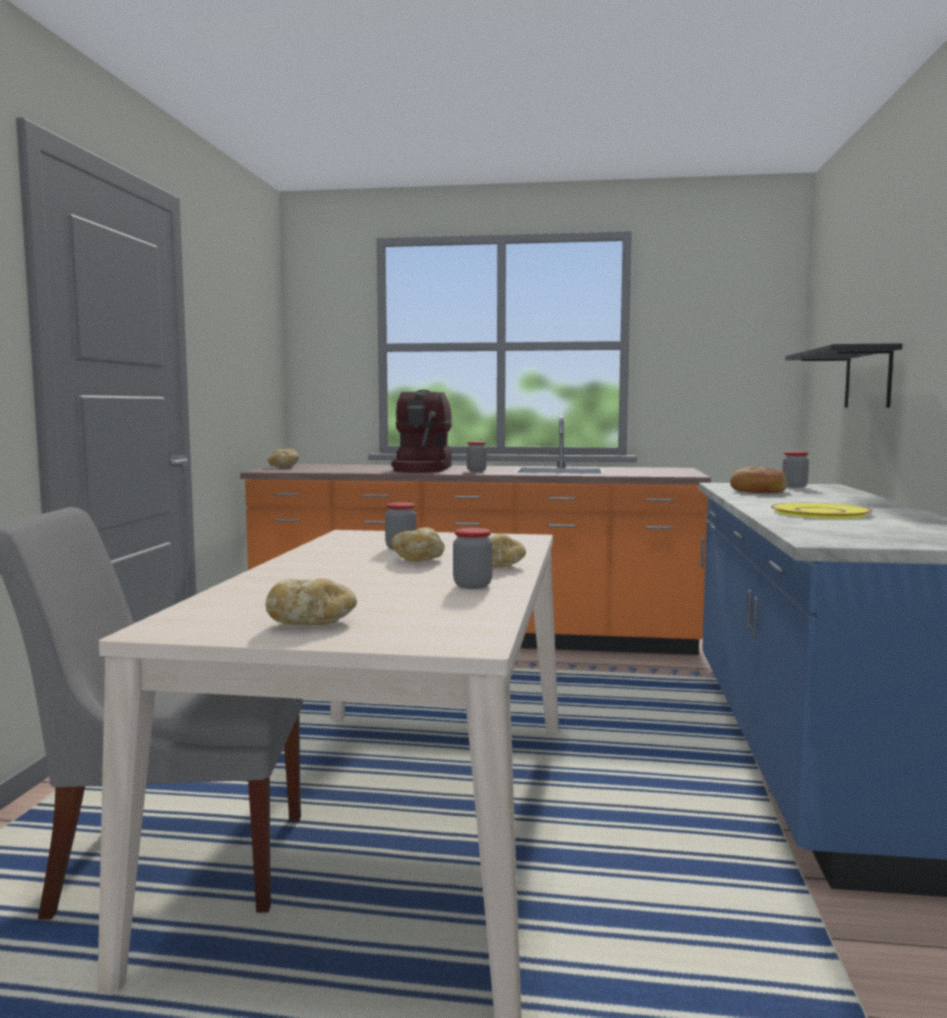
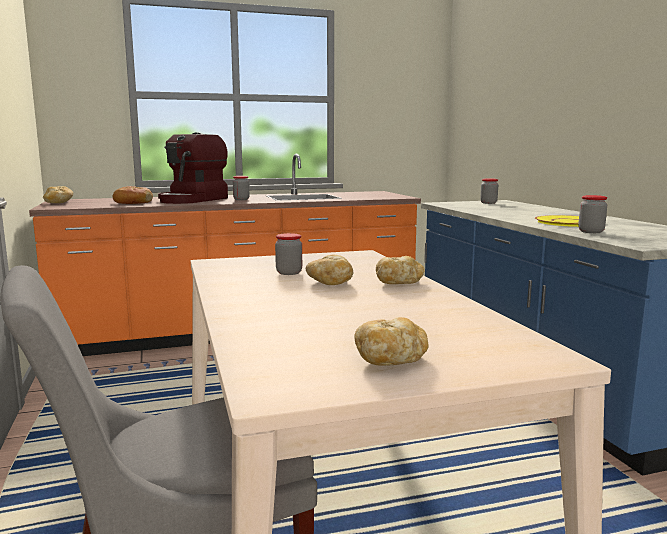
camera: 25 degrees left, 5 degrees up
(423, 469) = (193, 200): coffee machine -> coffee machine turned 45 degrees clockwise
(472, 585) = (426, 302): jar -> jar (591, 232)
(757, 491) = (479, 207): bread -> bread (132, 202)
(868, 378) = (527, 128): black shelf -> none

